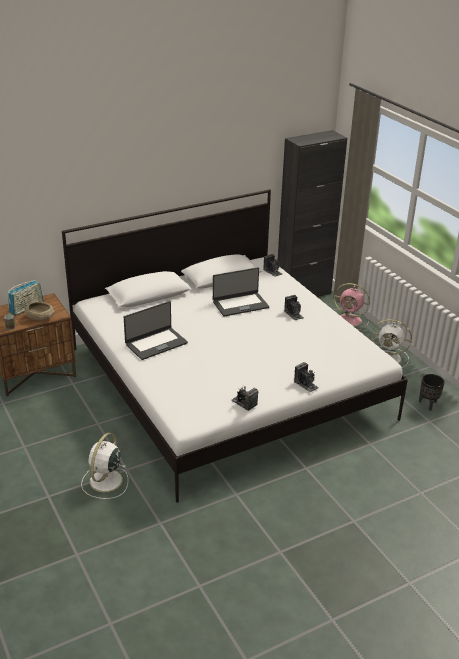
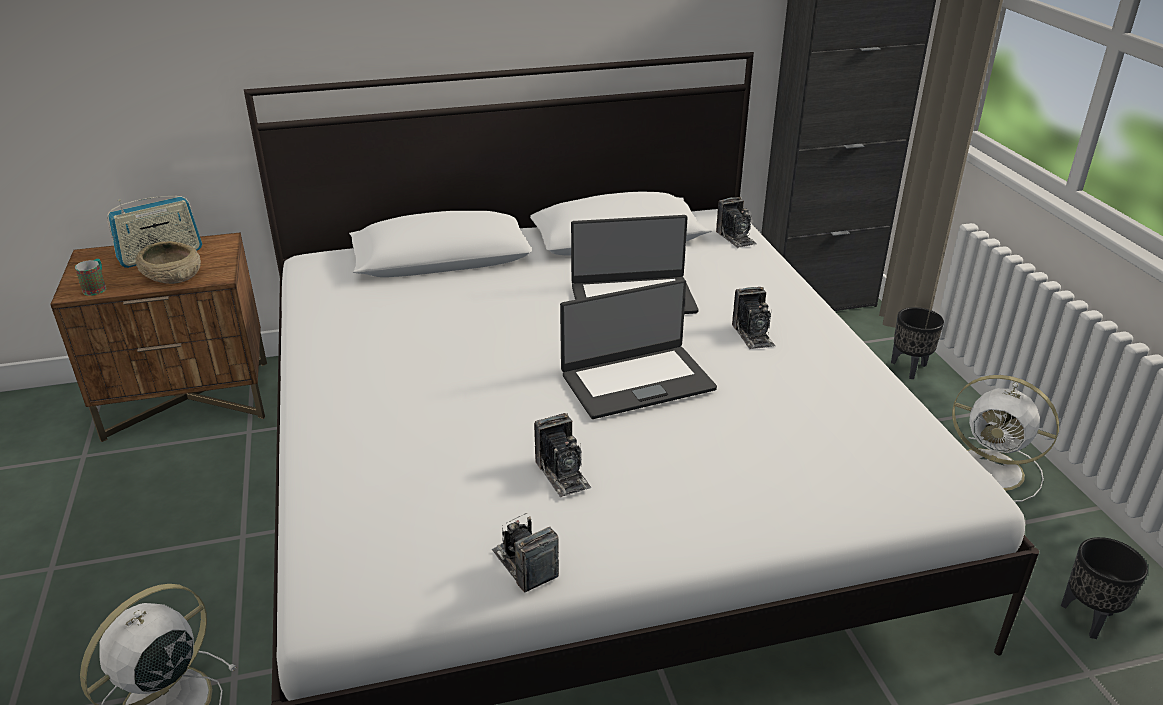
camera: 15 degrees right, 0 degrees up
(156, 343) = (389, 365): laptop -> laptop (636, 381)
(306, 384) = (724, 532): camera -> camera (562, 474)
(350, 320) = (910, 368): pink fan -> black planter

